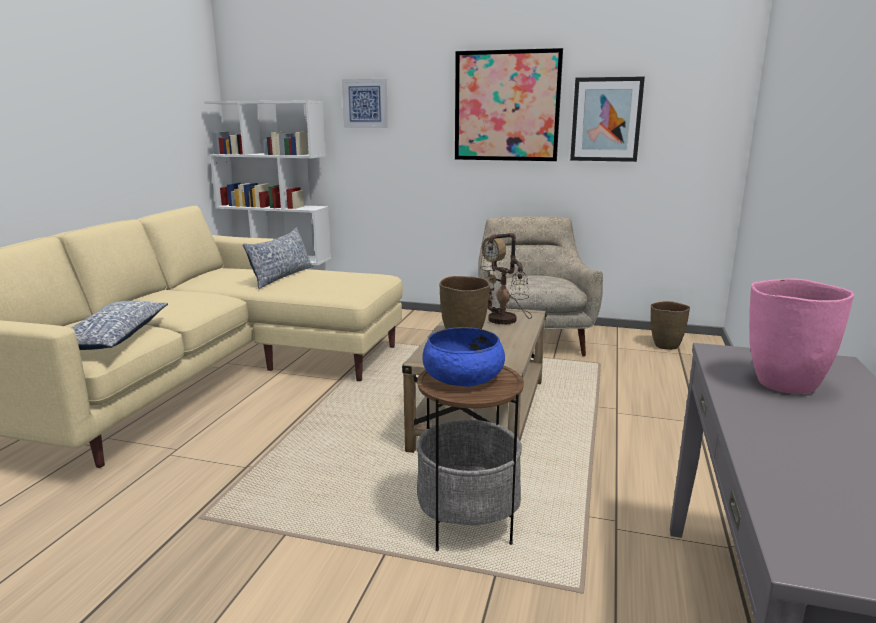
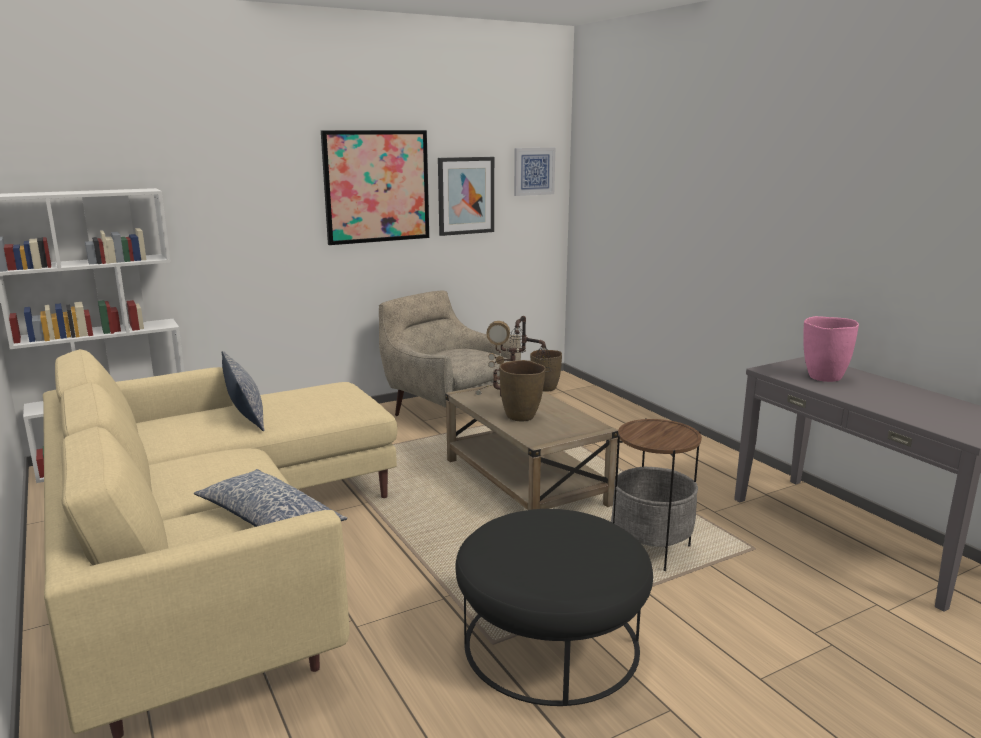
camera: 45 degrees left, 0 degrees up
(230, 544) = (550, 643): none -> black ottoman
(365, 103) = (213, 189): picture -> picture (533, 171)
(463, 376) = (651, 432): blue bowl -> none

